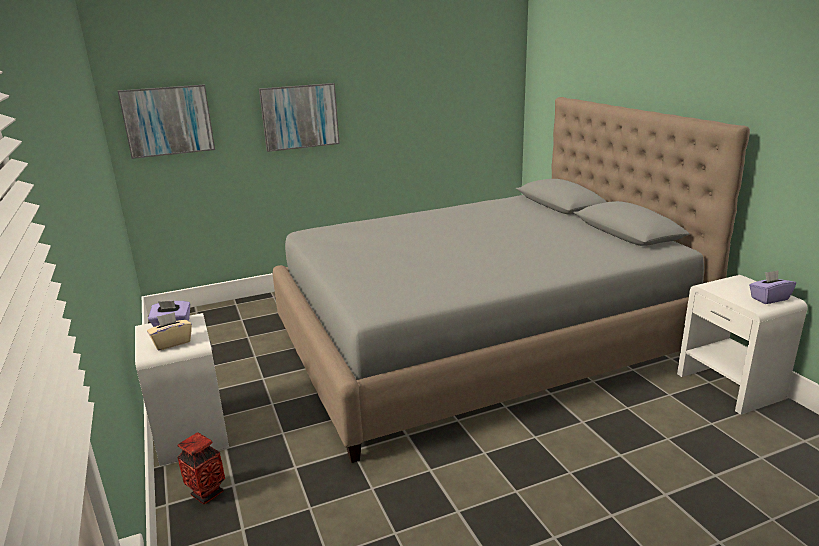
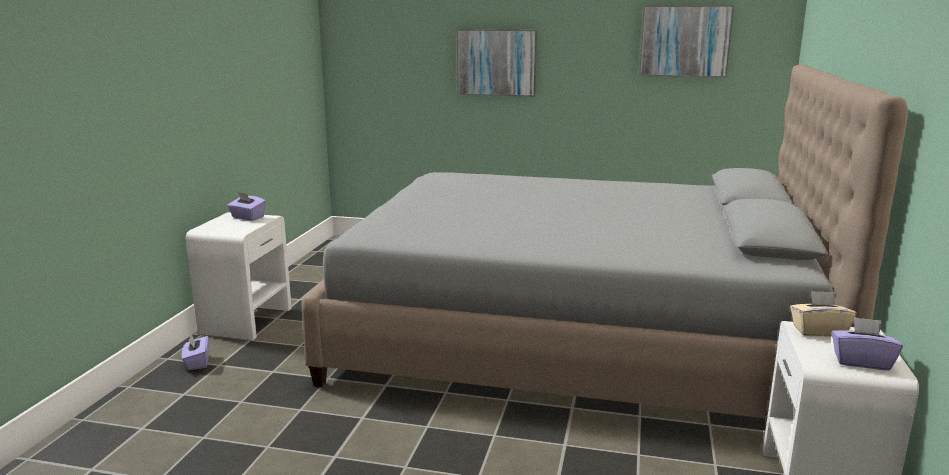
camera: 35 degrees right, 5 degrees down
(168, 121) = (372, 53): picture -> picture (685, 41)
(172, 343) = (226, 227): beige tissue box -> beige tissue box (818, 331)
(207, 493) = (197, 363): vase -> purple tissue box

